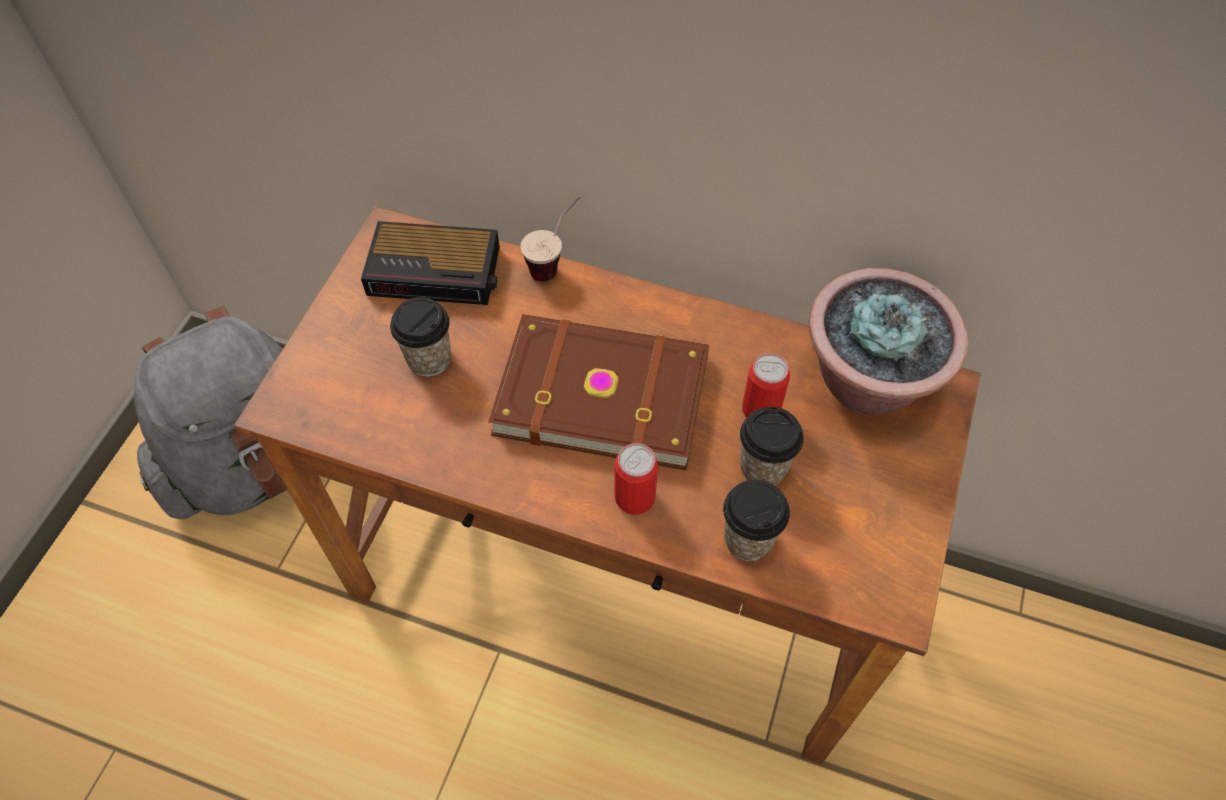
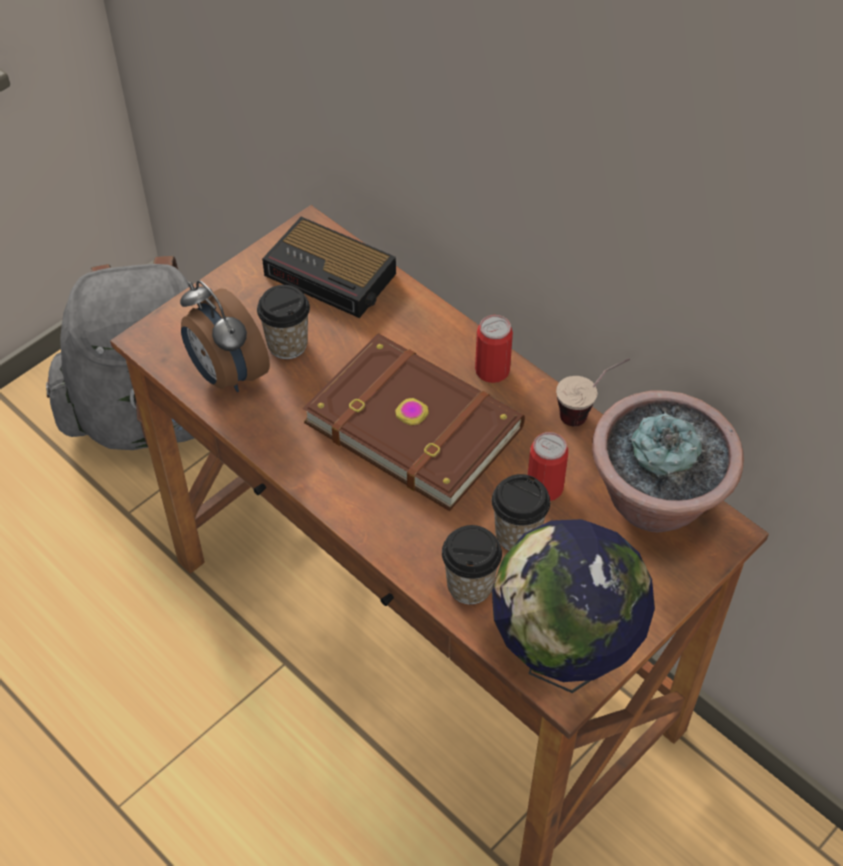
camera: 25 degrees right, 5 degrees down
(381, 415) = (226, 374): none -> alarm clock
(555, 262) = (436, 303): cup -> cup (588, 412)
(635, 497) = (394, 515): can -> can (492, 370)
(877, 578) = (562, 660): none -> globe

